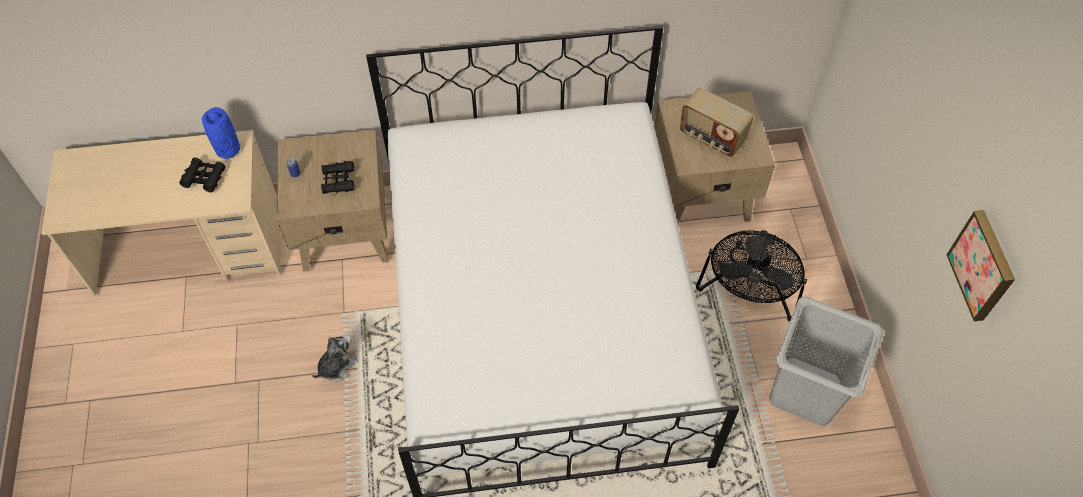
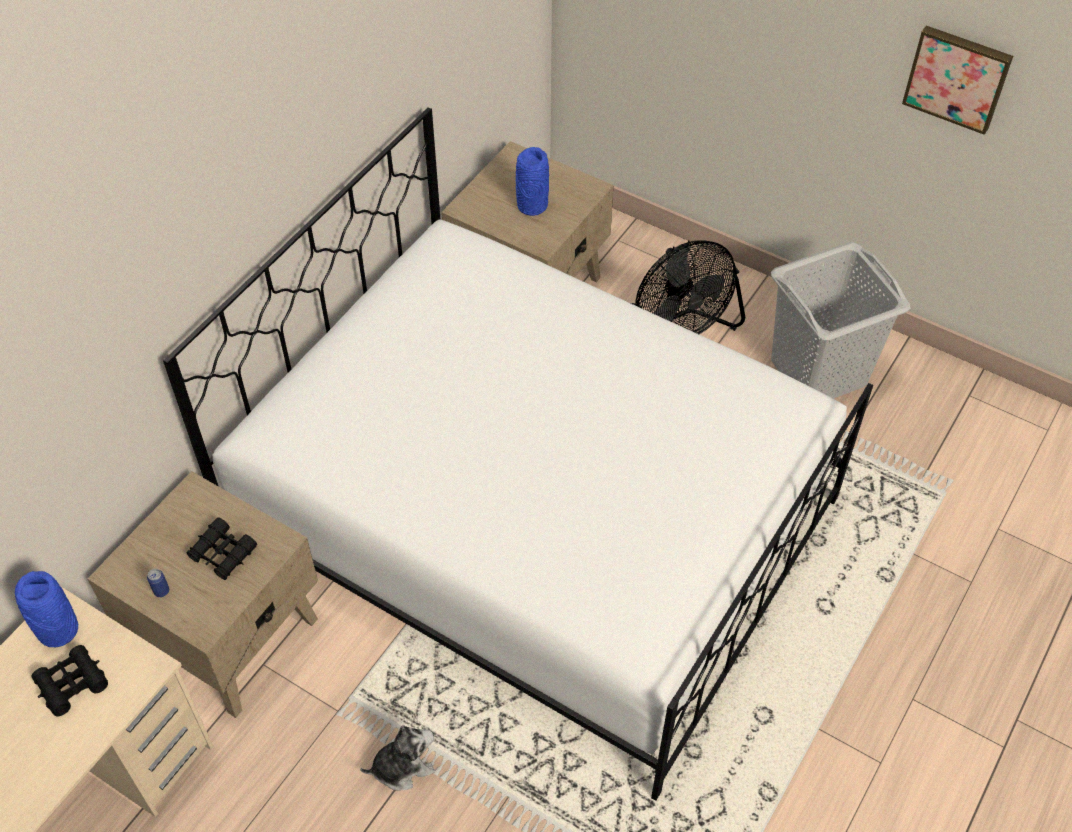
camera: 50 degrees left, 5 degrees down
(337, 366) = (402, 766): plush toy -> plush toy turned 75 degrees clockwise
(711, 137) = (532, 205): radio -> blue vase

